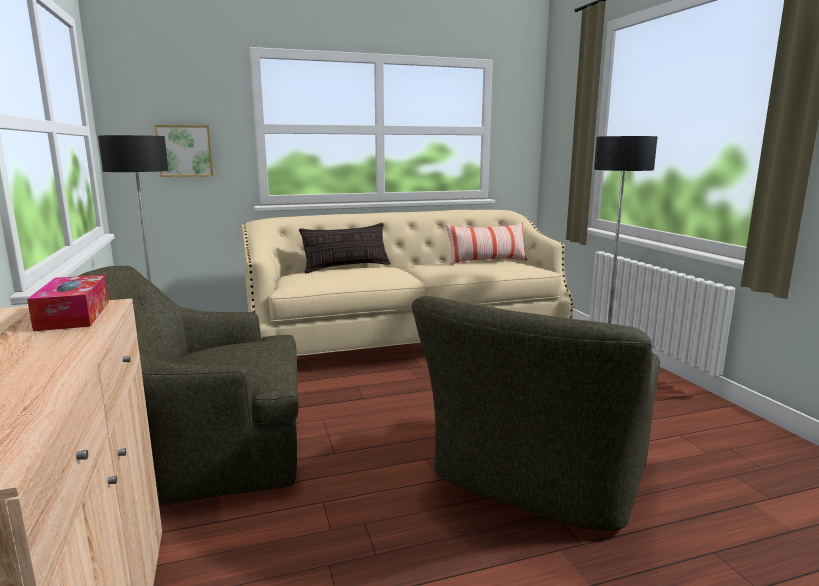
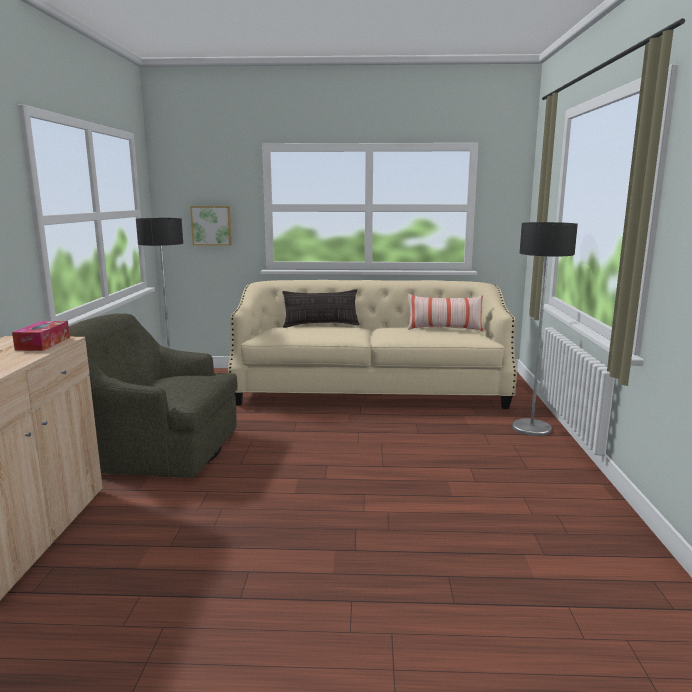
camera: 20 degrees right, 0 degrees up
(535, 479) = (365, 505): green armchair -> none

